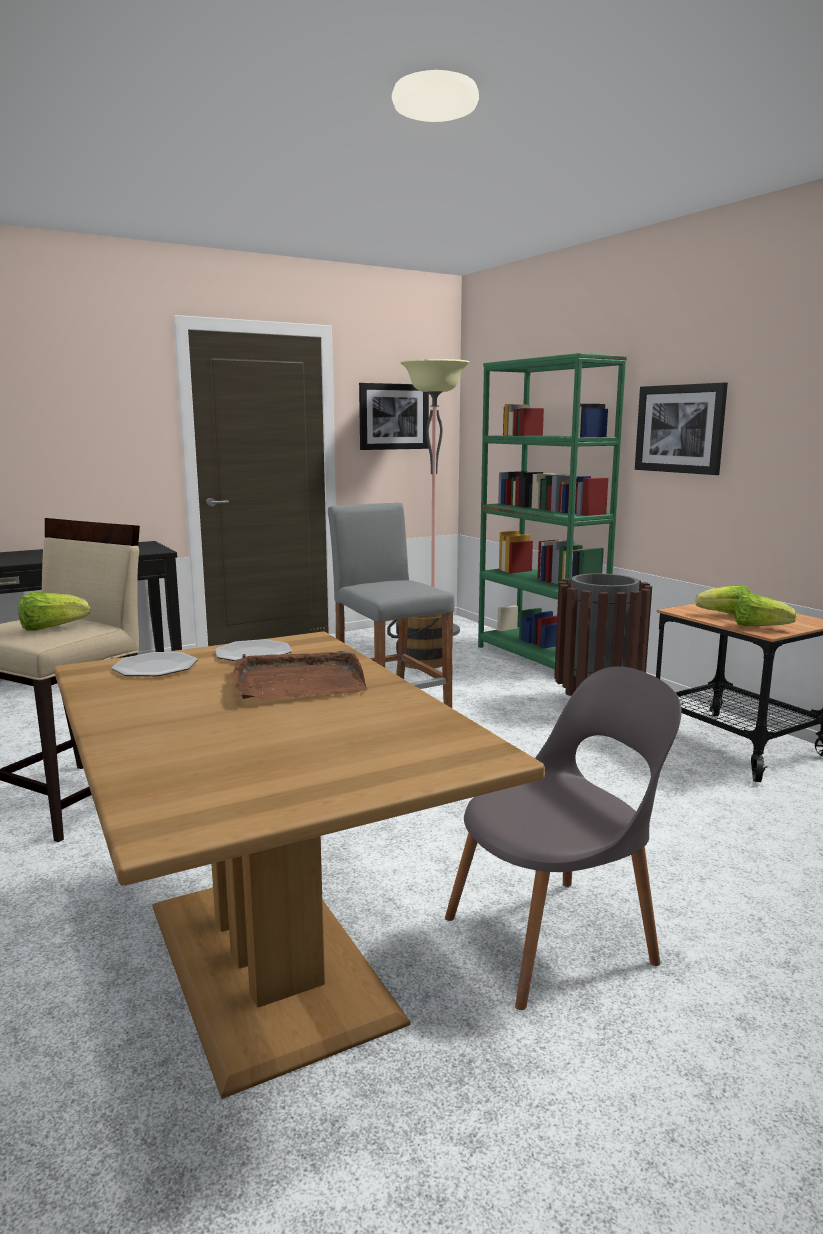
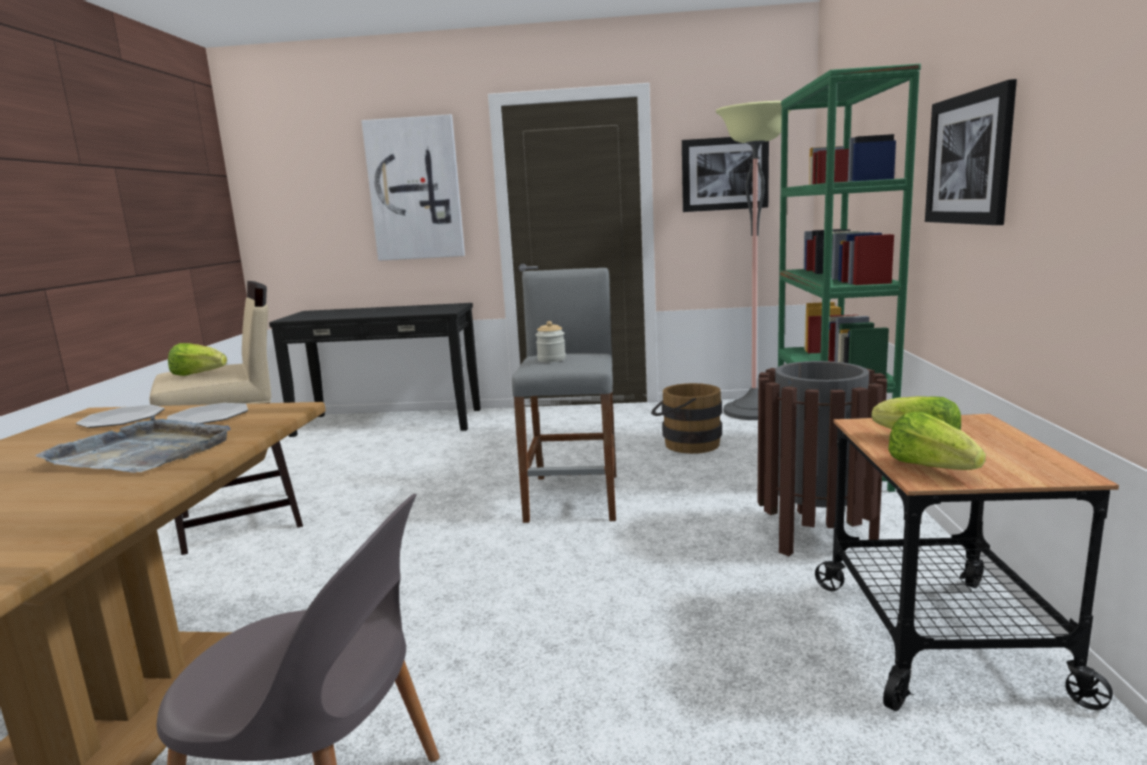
camera: 35 degrees right, 0 degrees up
(87, 412) = (415, 189): none -> picture
(298, 682) = (144, 452): brown tray -> grey tray
(388, 586) = (551, 359): none -> jar

